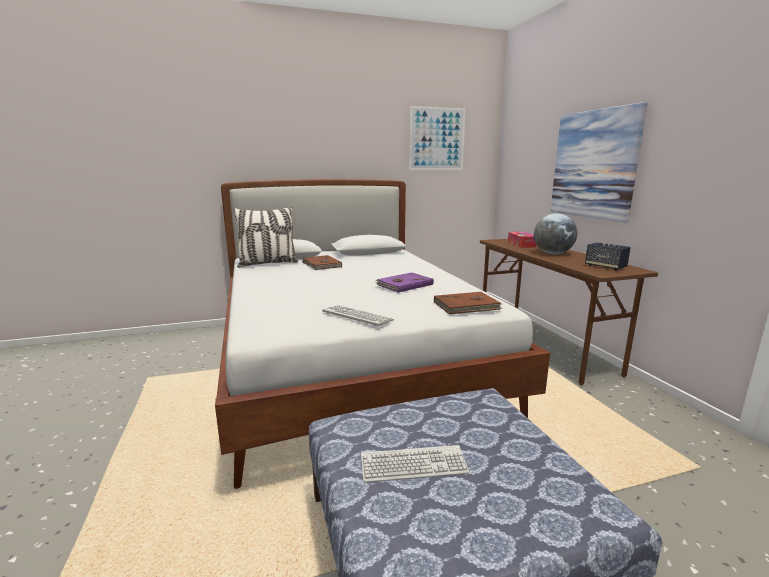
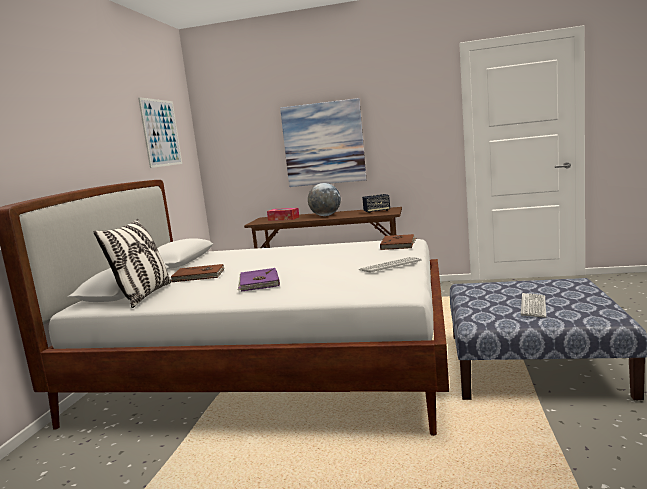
camera: 60 degrees left, 5 degrees down
(404, 284) = (323, 254): purple book -> purple book (258, 282)

